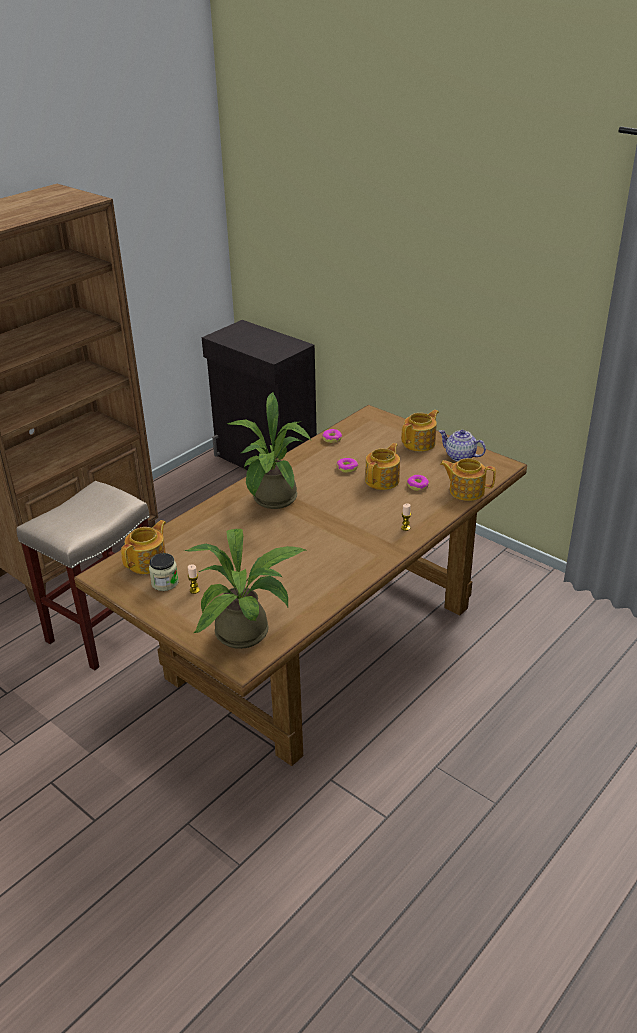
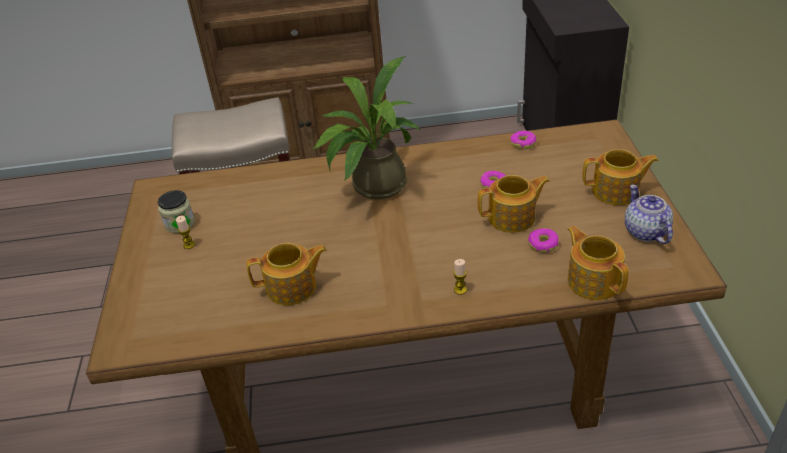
camera: 45 degrees right, 5 degrees up
(148, 562) = (197, 195): teapot -> teapot (292, 288)
(249, 632) = (166, 318): potted plant -> none

